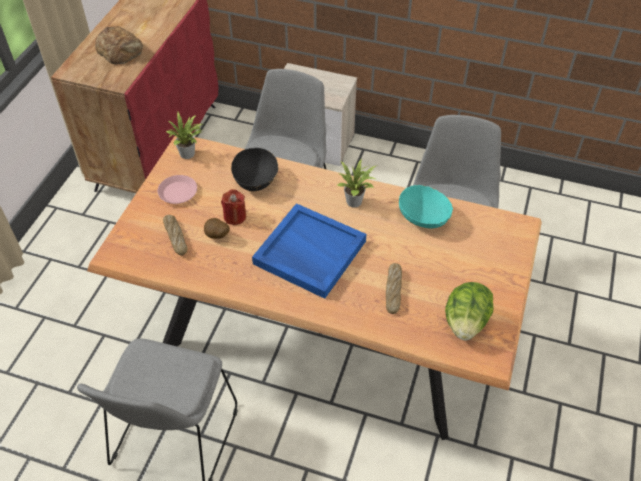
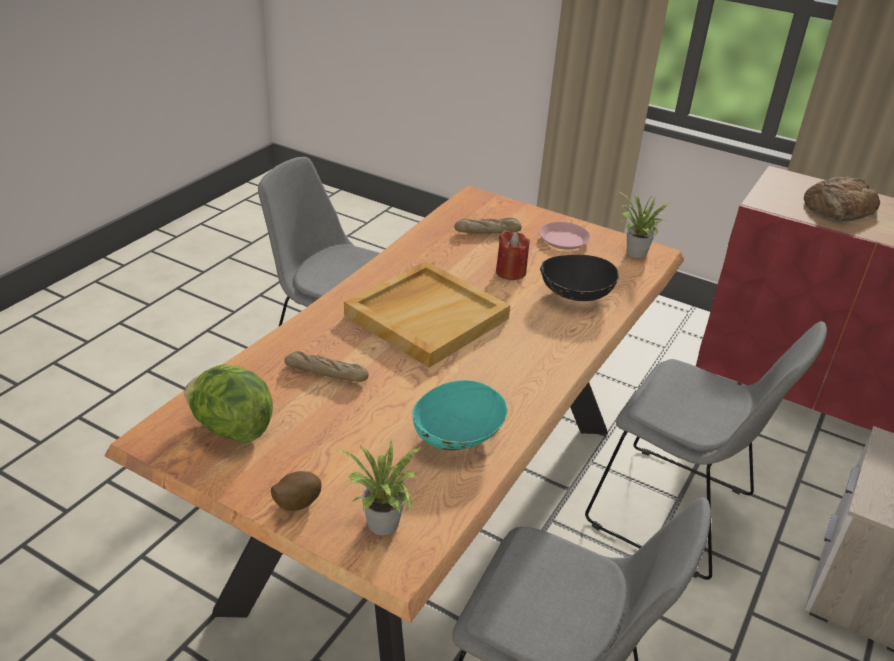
camera: 100 degrees right, 15 degrees down
(217, 236) = (480, 256): potato -> potato (295, 504)
(308, 253) = (426, 316): blue tray -> beige tray
(356, 201) = (513, 374): potted plant -> potted plant (382, 526)

